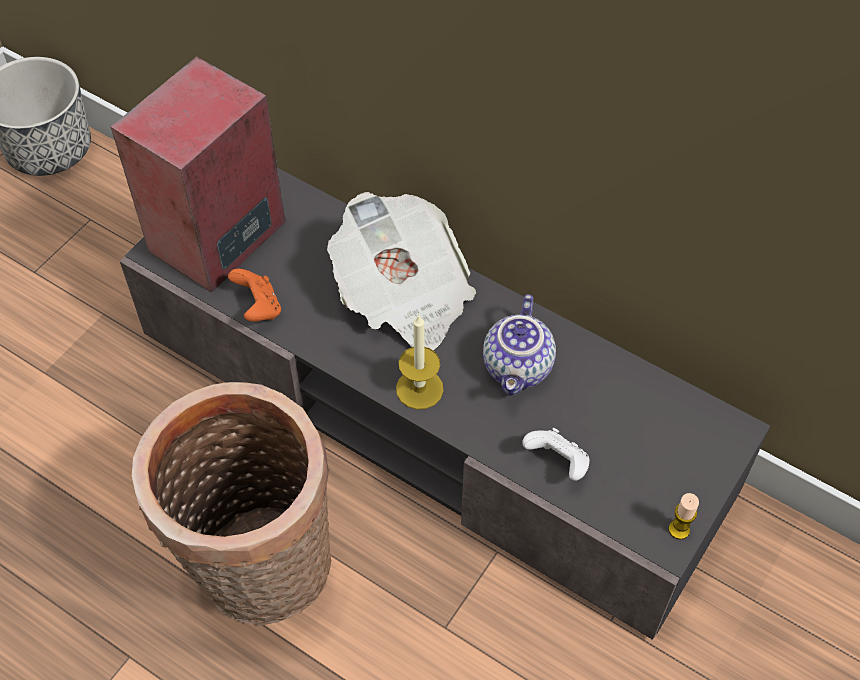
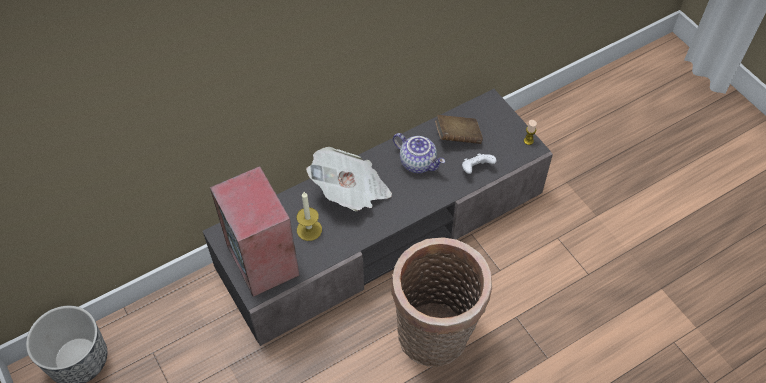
camera: 65 degrees left, 0 degrees up
(258, 308) = (322, 257): orange game controller -> none
(419, 389) = (409, 206): candle -> candle (309, 230)
(613, 407) = (457, 137): none -> brown book

